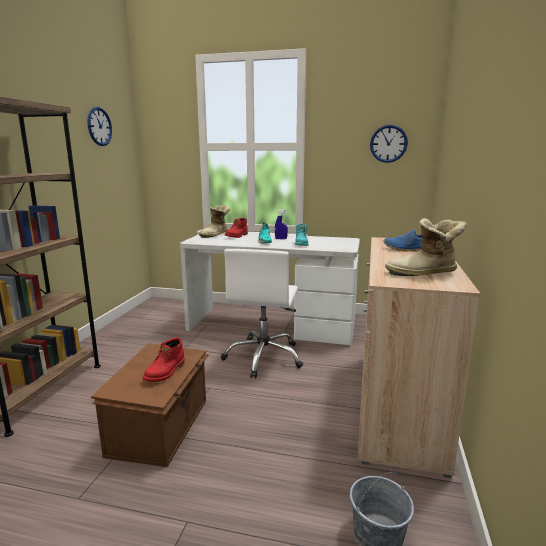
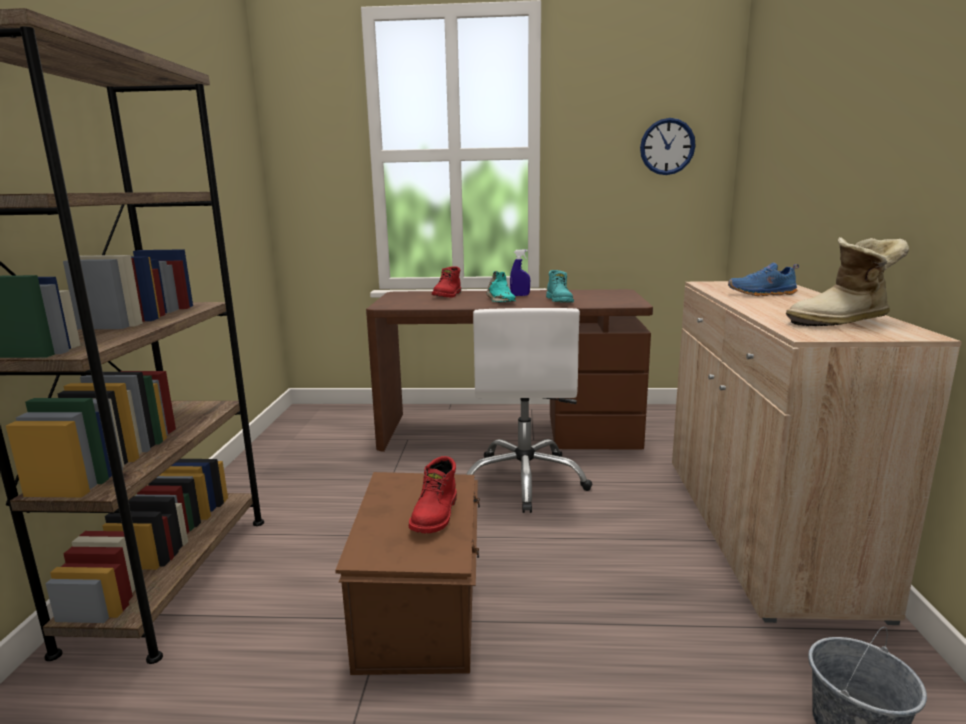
camera: 10 degrees left, 0 degrees up
(99, 126) = (213, 120): wall clock -> none
(216, 235) = (412, 295): boot -> none
(272, 325) = (509, 431): white desk -> brown desk

